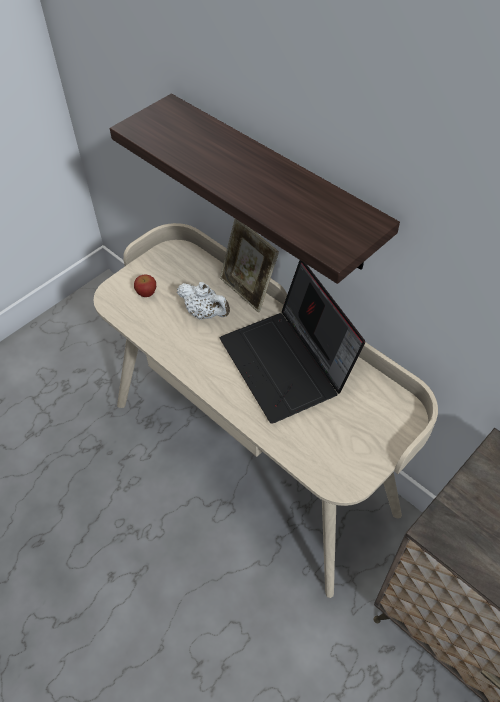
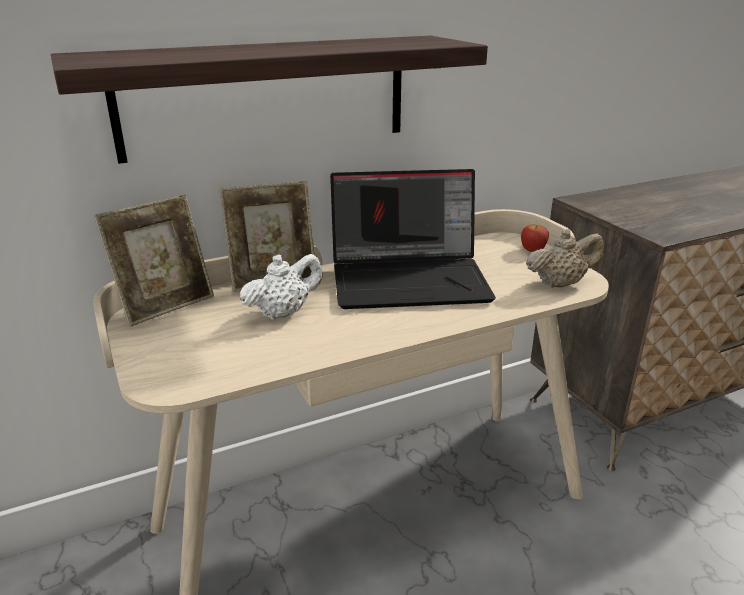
camera: 70 degrees left, 25 degrees down
(146, 293) = (195, 350): apple -> apple (533, 250)
(190, 256) = (166, 305): none -> picture frame
(330, 465) = (560, 284): none -> beige teapot

